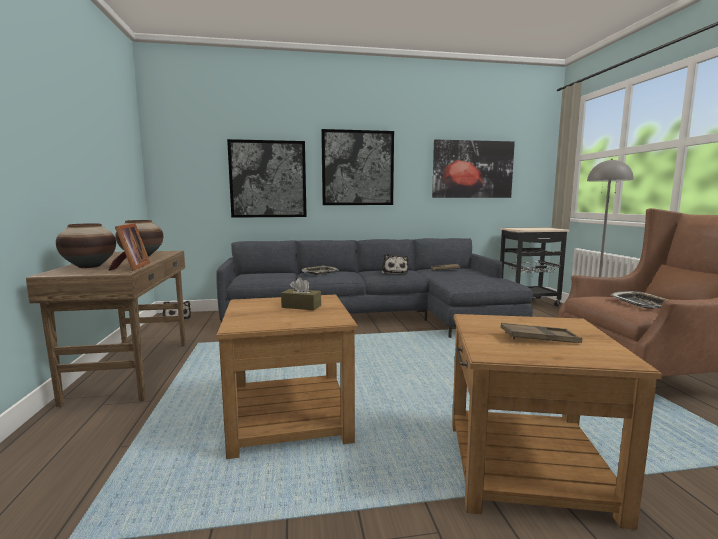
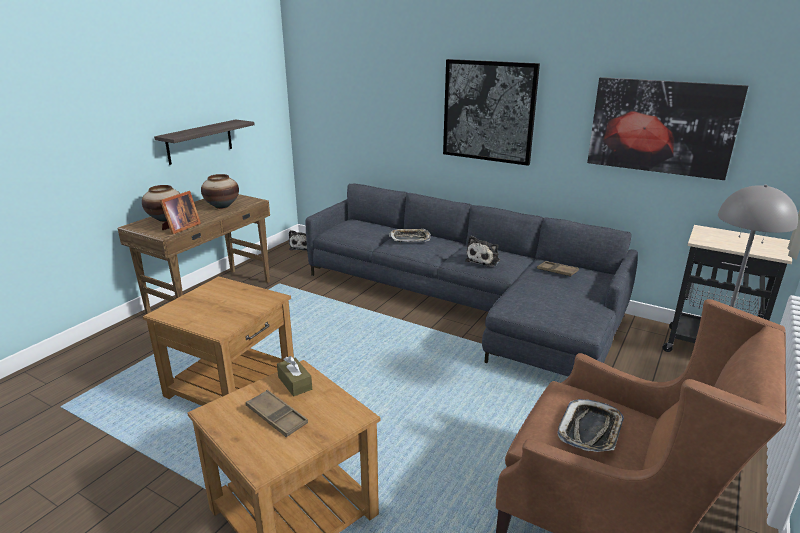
camera: 40 degrees right, 15 degrees up
(90, 190) = (199, 141): none -> shelf
(268, 179) = (390, 116): picture -> none
(301, 306) = (234, 304): brown tissue box -> brown tissue box (295, 383)

